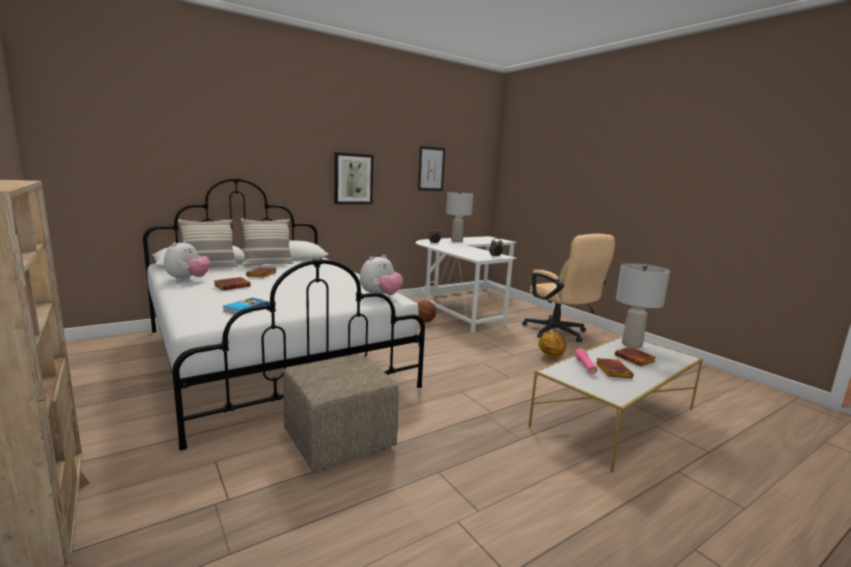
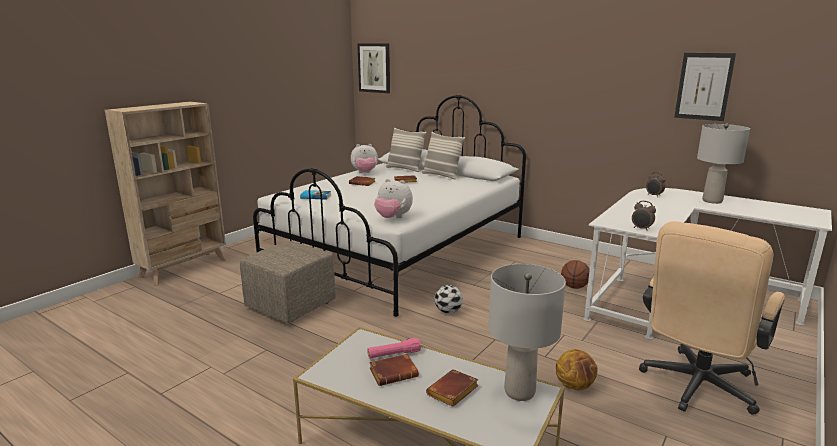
camera: 70 degrees right, 5 degrees up
(353, 179) = (576, 98): picture -> picture (374, 68)
(427, 366) = (448, 311): none -> football

